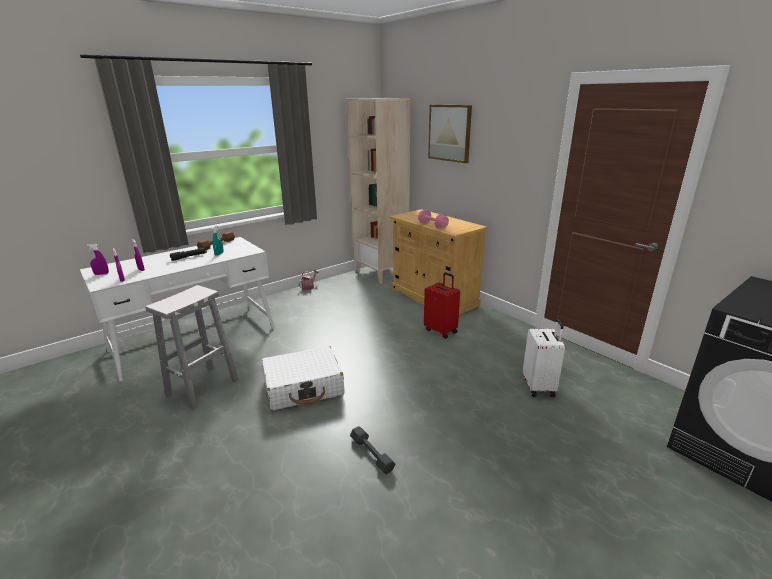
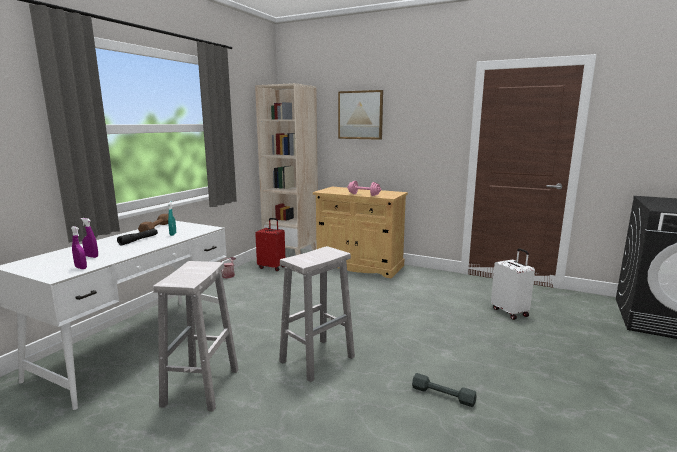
camera: 25 degrees left, 10 degrees down
(101, 274) = (38, 267): purple spray bottle -> none
(304, 387) = (318, 358): white suitcase -> white stool
(441, 330) = (393, 288): red suitcase -> red suitcase (272, 267)

